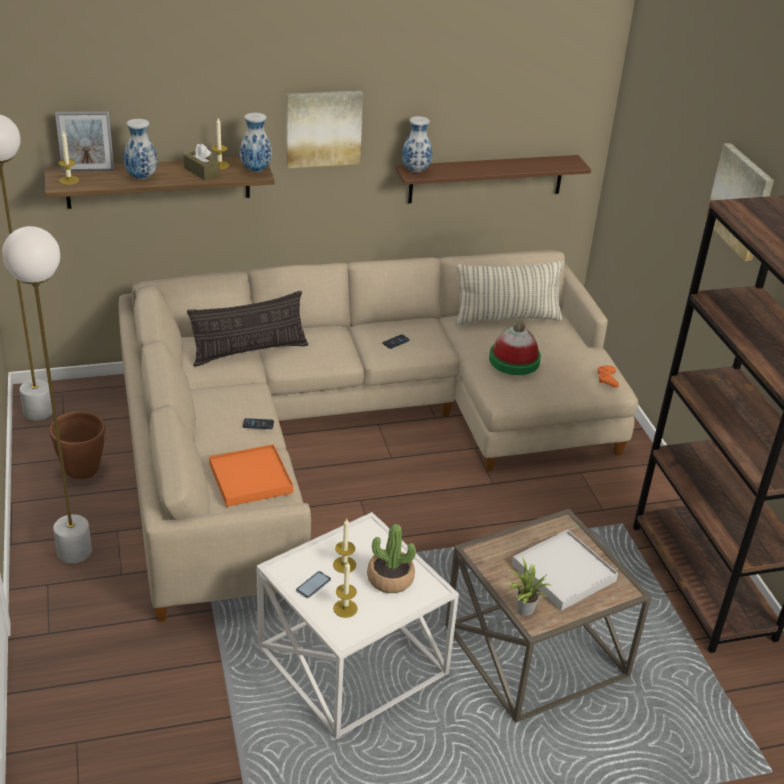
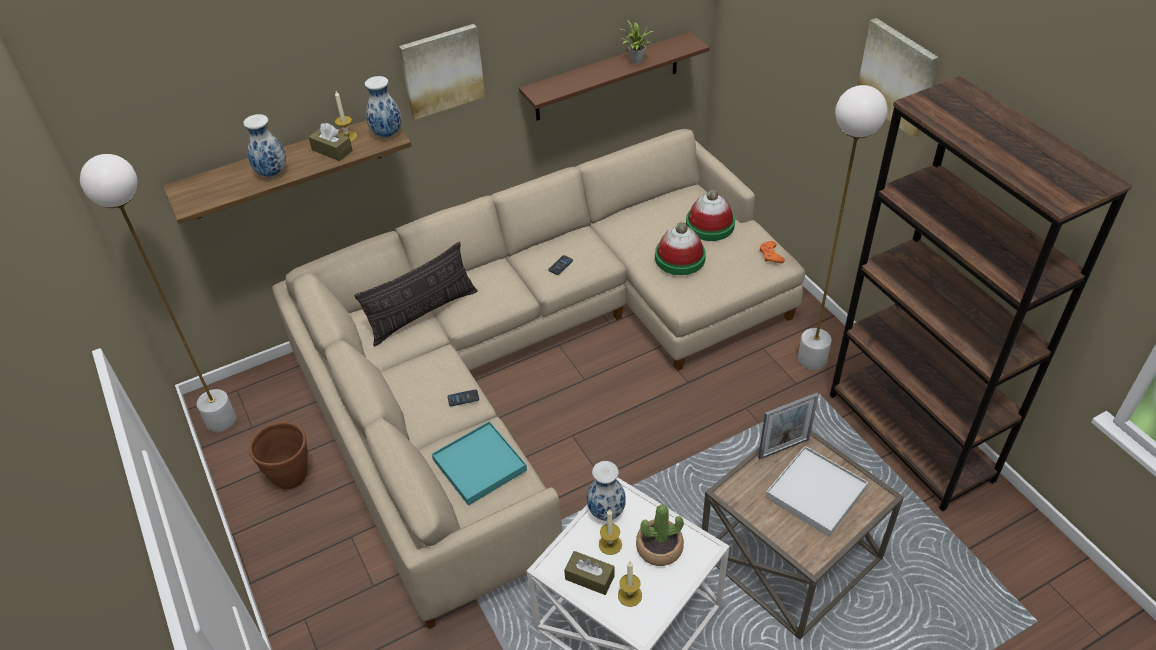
camera: 10 degrees left, 10 degrees up
(69, 180) = (196, 196): candle -> none
(74, 552) = (317, 573): white floor lamp -> white floor lamp (812, 359)
(88, 170) = (211, 178): picture frame -> picture frame (783, 448)
(251, 478) = (480, 465): orange tray -> turquoise tray
(313, 585) = (589, 577): phone -> brown tissue box
(416, 170) = (542, 89): vase -> vase (607, 511)
(507, 318) = (655, 210): pillow -> none
(522, 610) = (794, 547): potted plant -> potted plant (635, 61)
(556, 340) = (710, 225): none -> hat

